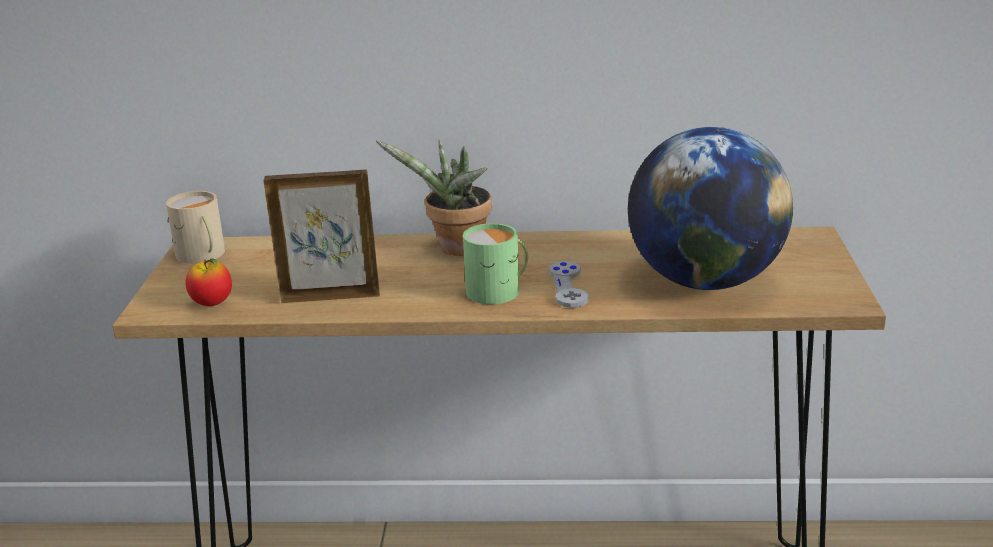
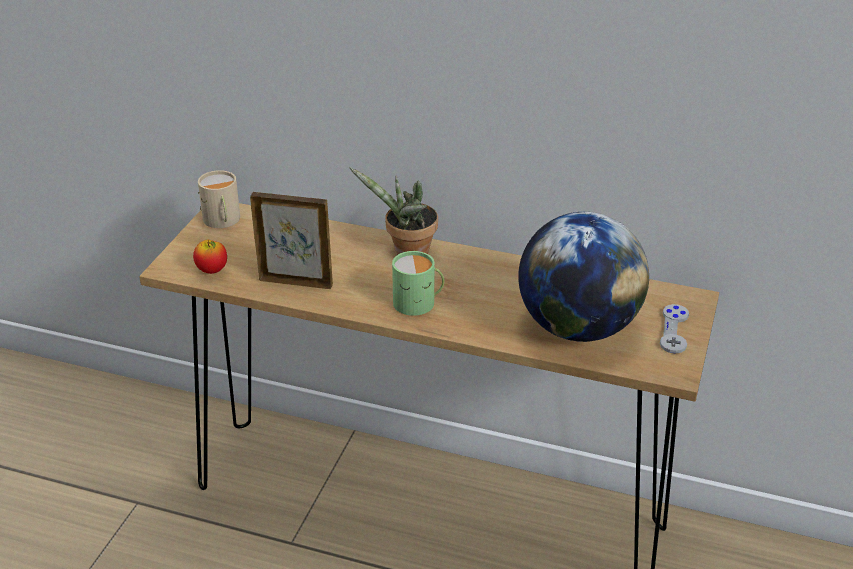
camera: 15 degrees right, 10 degrees up
(568, 286) = (472, 309): grey game controller -> grey game controller (674, 330)

